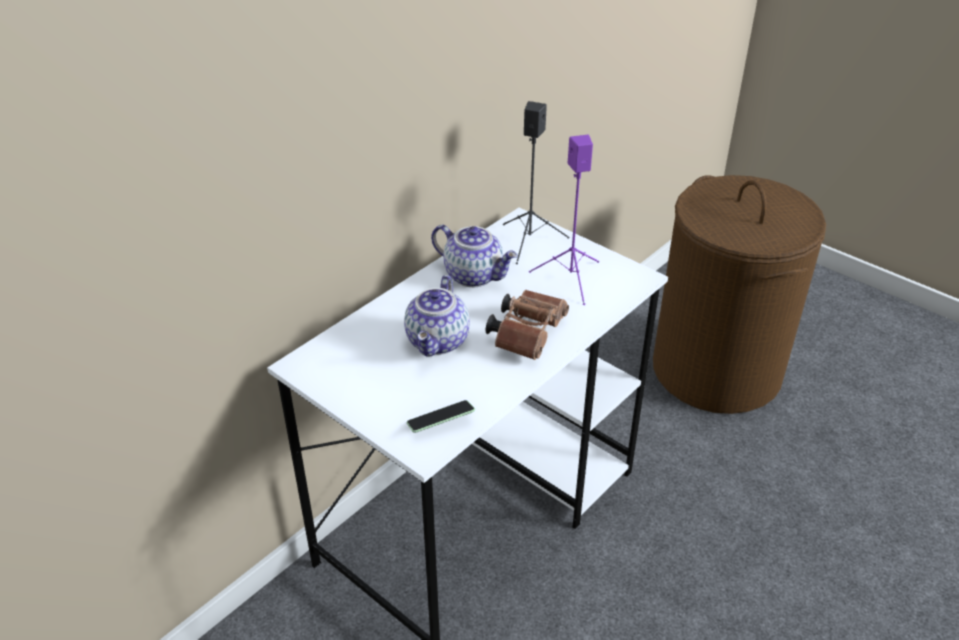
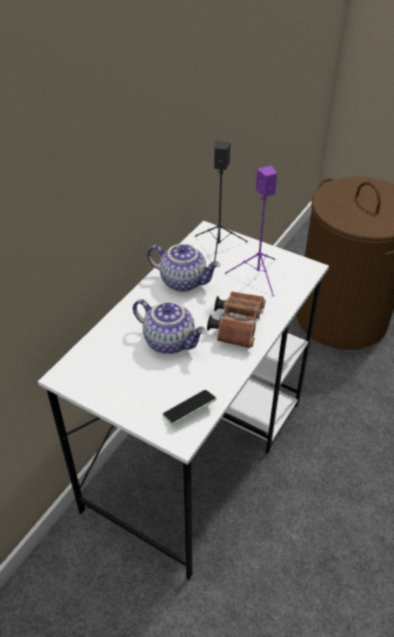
camera: 10 degrees left, 5 degrees up
(439, 342) = (170, 341): teapot -> teapot turned 60 degrees counterclockwise

